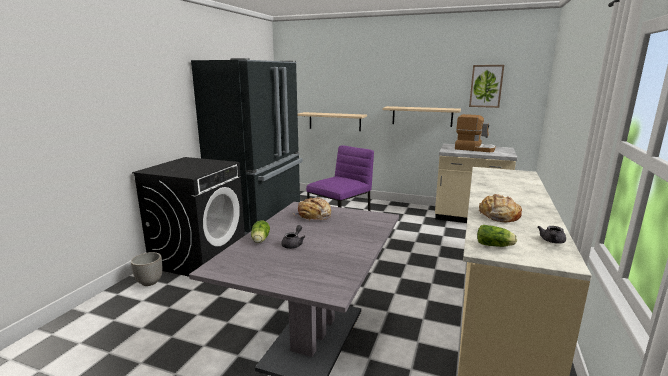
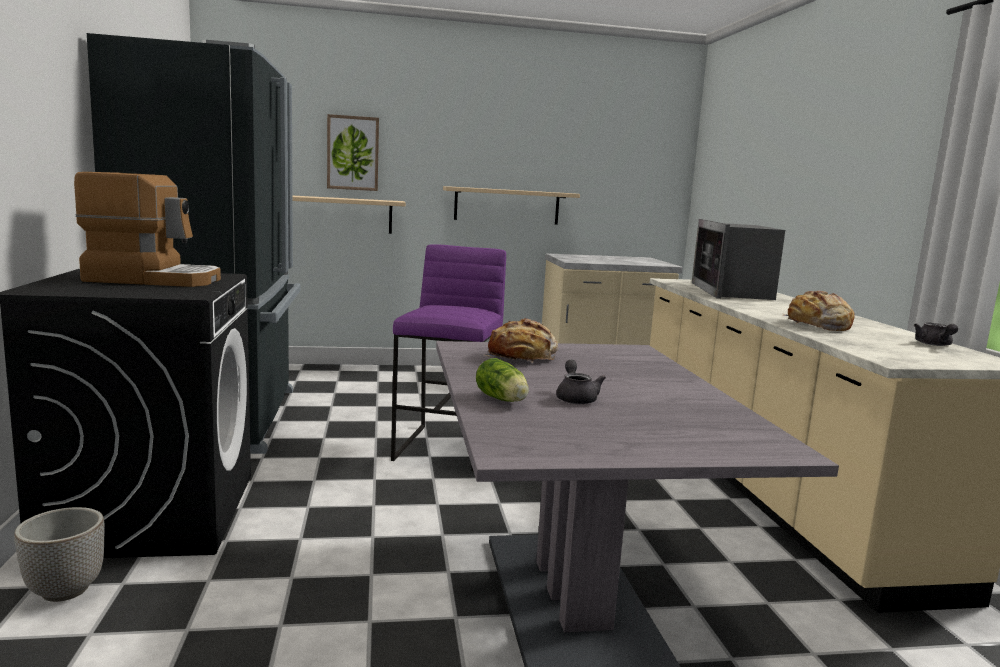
camera: 30 degrees left, 5 degrees down
(474, 149) = (605, 259): coffee machine -> coffee machine (154, 279)
(486, 86) = (609, 157): picture -> picture (353, 153)
(495, 245) = (894, 354): lettuce -> none
(505, 181) = (731, 291): none -> microwave

